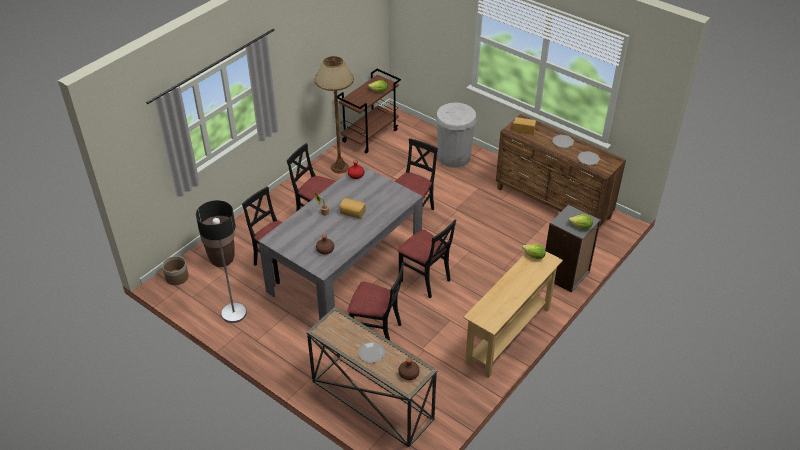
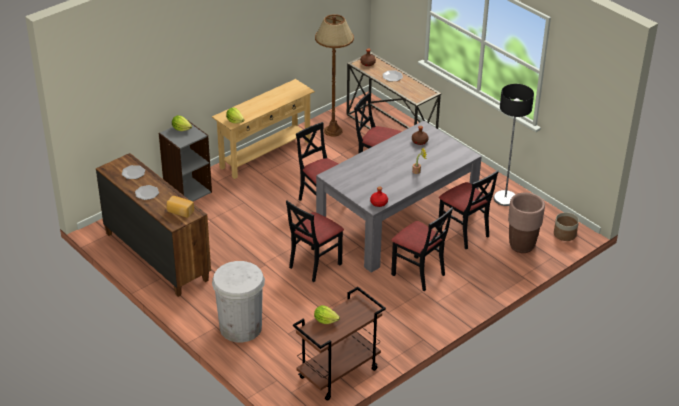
camera: 170 degrees left, 5 degrees down
(339, 167) = (386, 332): brown floor lamp -> brown floor lamp (333, 131)
(352, 213) = (389, 167): bread -> none

